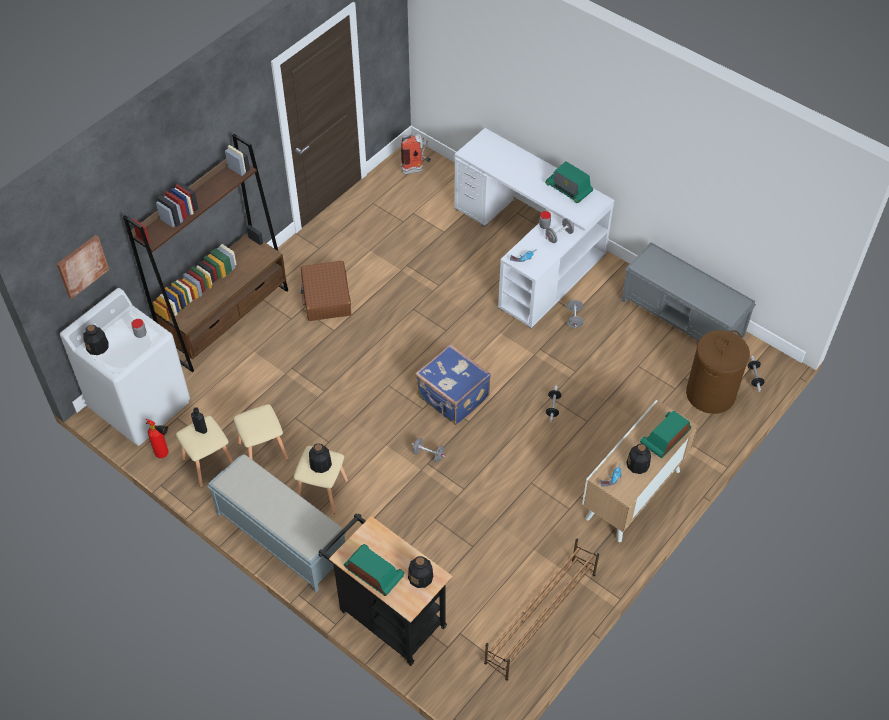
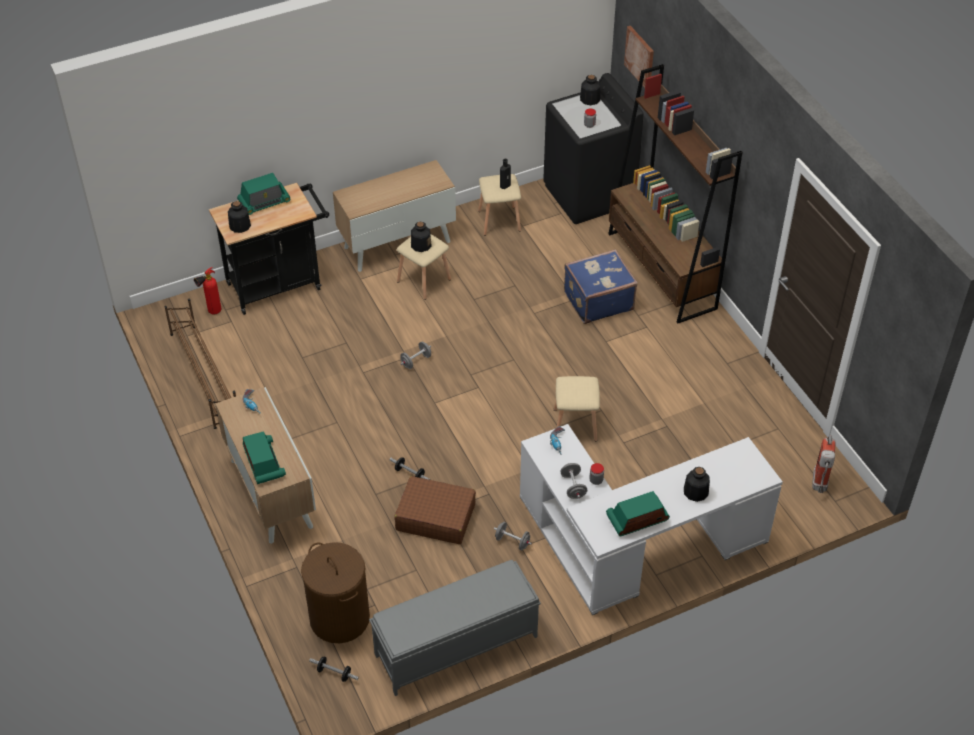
camera: 115 degrees right, 5 degrees down
(140, 405) = (589, 195): white washing machine -> black washing machine
(165, 455) = (525, 197): fire extinguisher -> fire extinguisher (212, 312)
(262, 450) = (492, 255): beige stool -> beige stool (576, 424)
(280, 536) = (397, 243): grey bench -> cabinet
(326, 297) = (653, 348): brown suitcase -> brown suitcase (435, 517)
(452, 398) = (469, 400): blue suitcase -> blue suitcase (597, 300)
(638, 465) = (251, 429): bottle -> bottle (695, 492)

